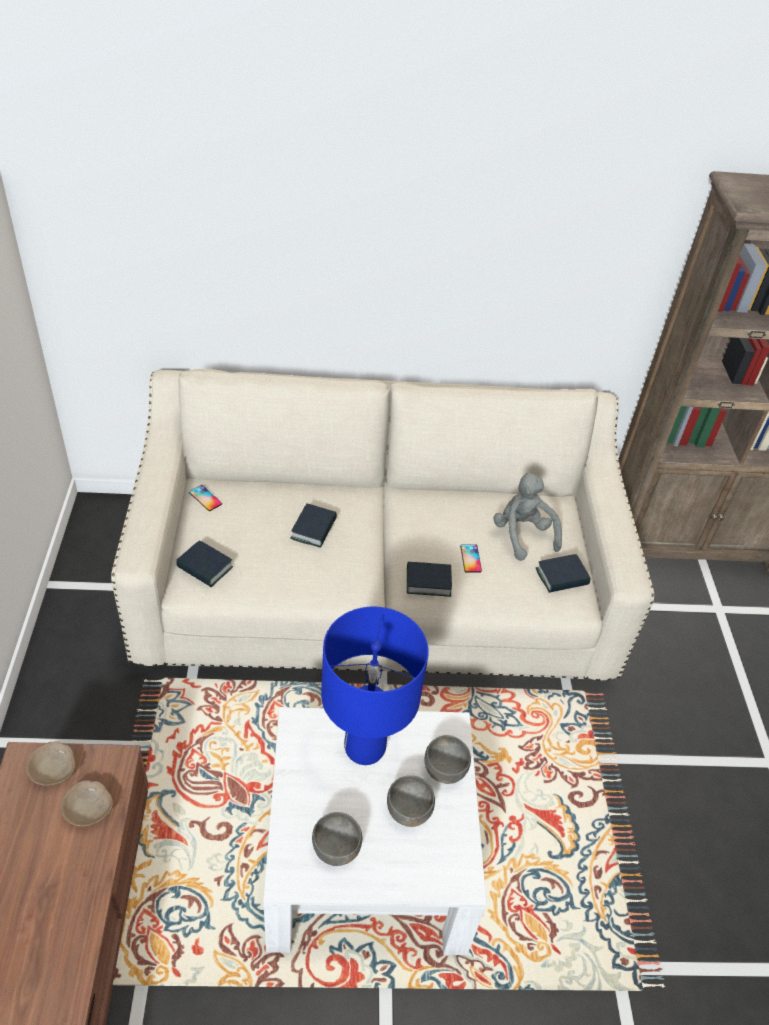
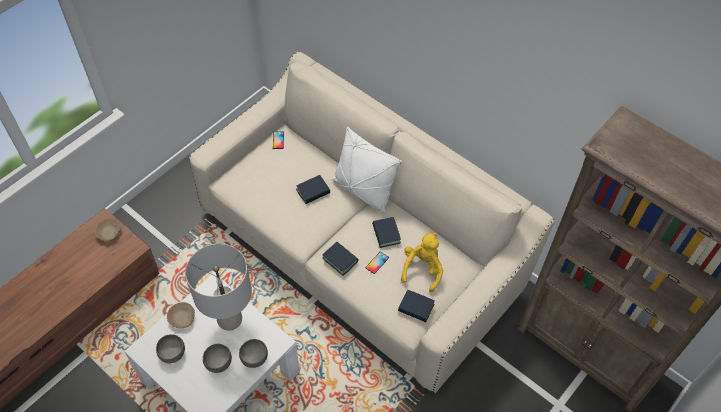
camera: 45 degrees right, 10 degrees up
(89, 808) = (107, 260): beige bowl -> beige bowl (182, 318)
(205, 567) = (241, 178): book -> book (386, 234)
(365, 747) = (230, 320): blue table lamp -> grey table lamp
(369, 496) = (363, 191): none -> white pillow
(522, 535) = (422, 269): grey plush toy -> yellow plush toy

